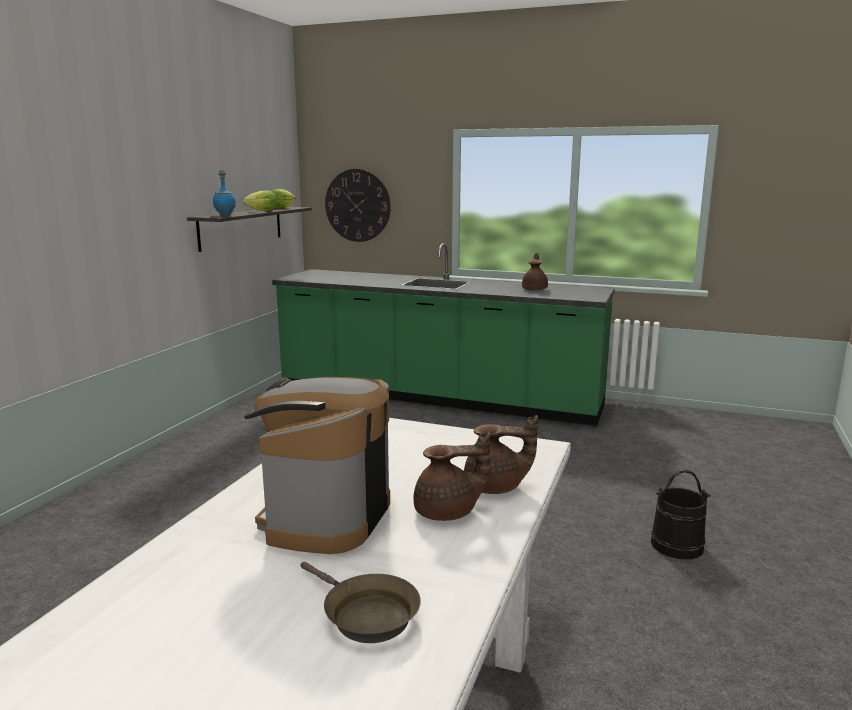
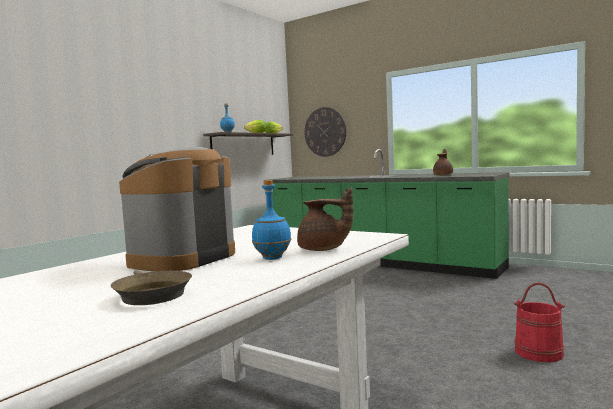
camera: 15 degrees right, 10 degrees down
(448, 512) = (272, 258): brown teapot -> blue bottle
(677, 545) = (538, 352): black bucket -> red bucket

